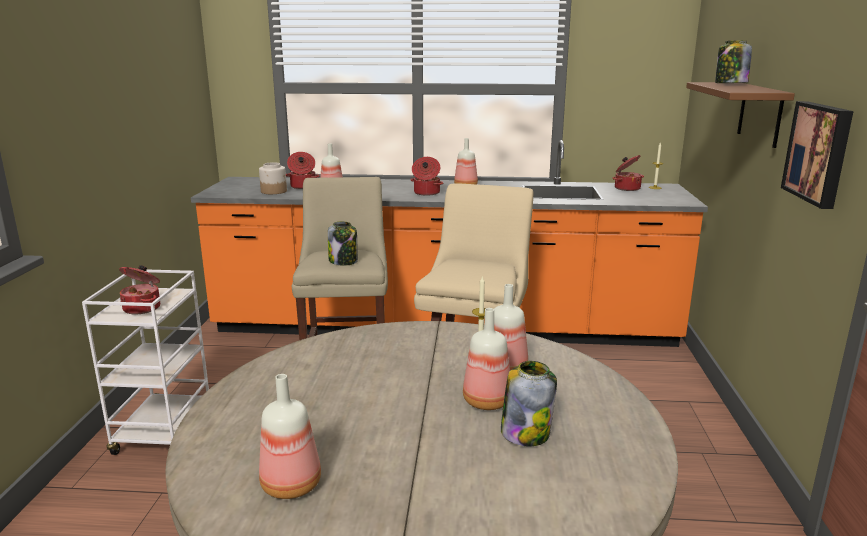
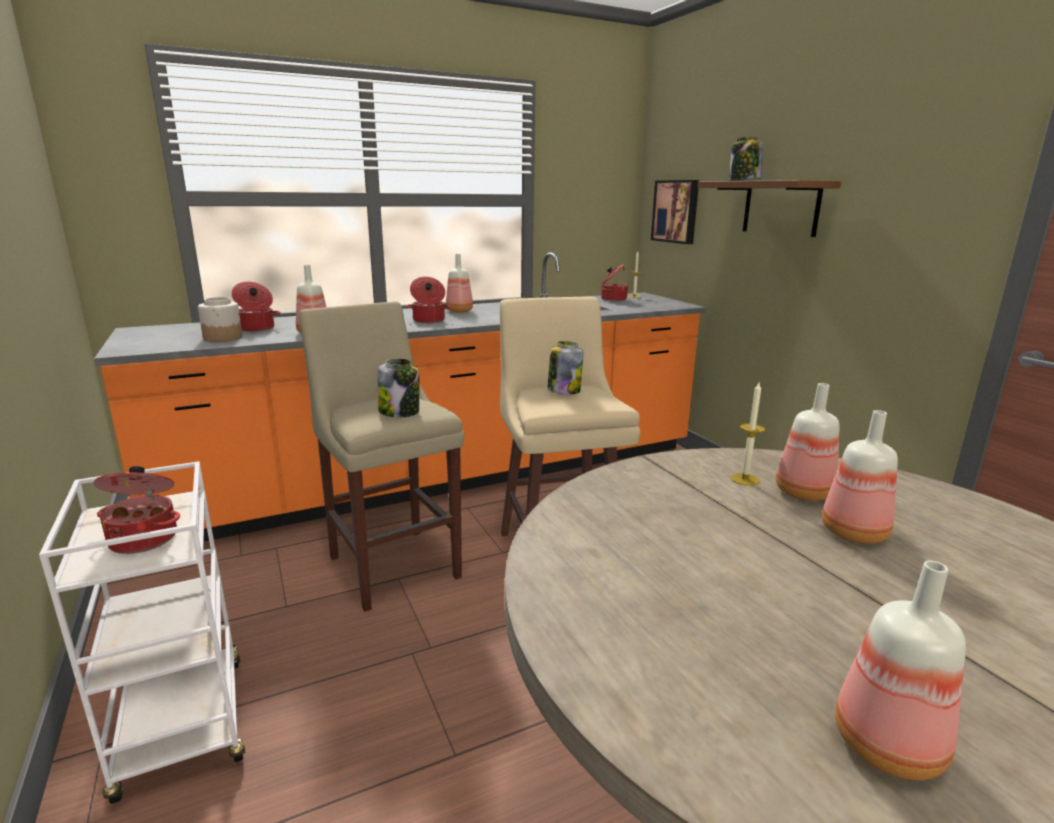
camera: 30 degrees left, 0 degrees up
(525, 432) = (949, 556): jar -> jar (563, 391)
(819, 152) = (896, 231): picture -> picture (676, 211)

